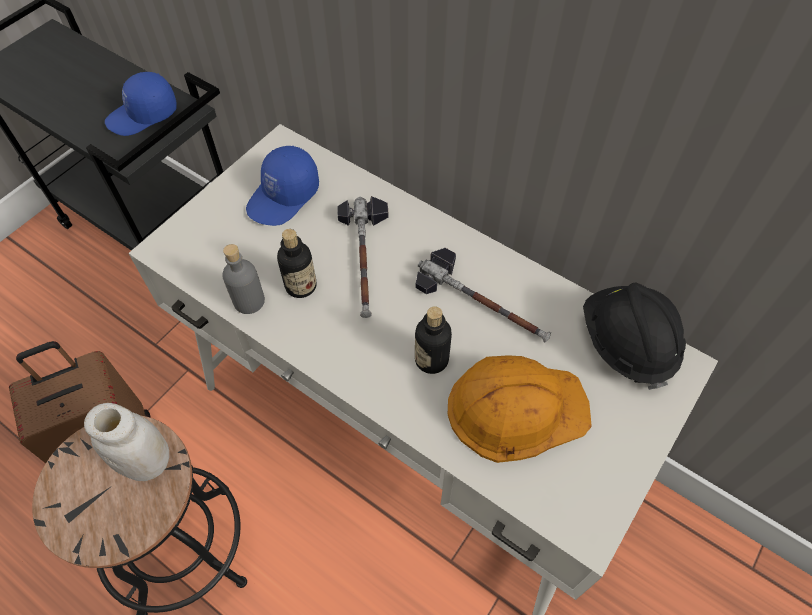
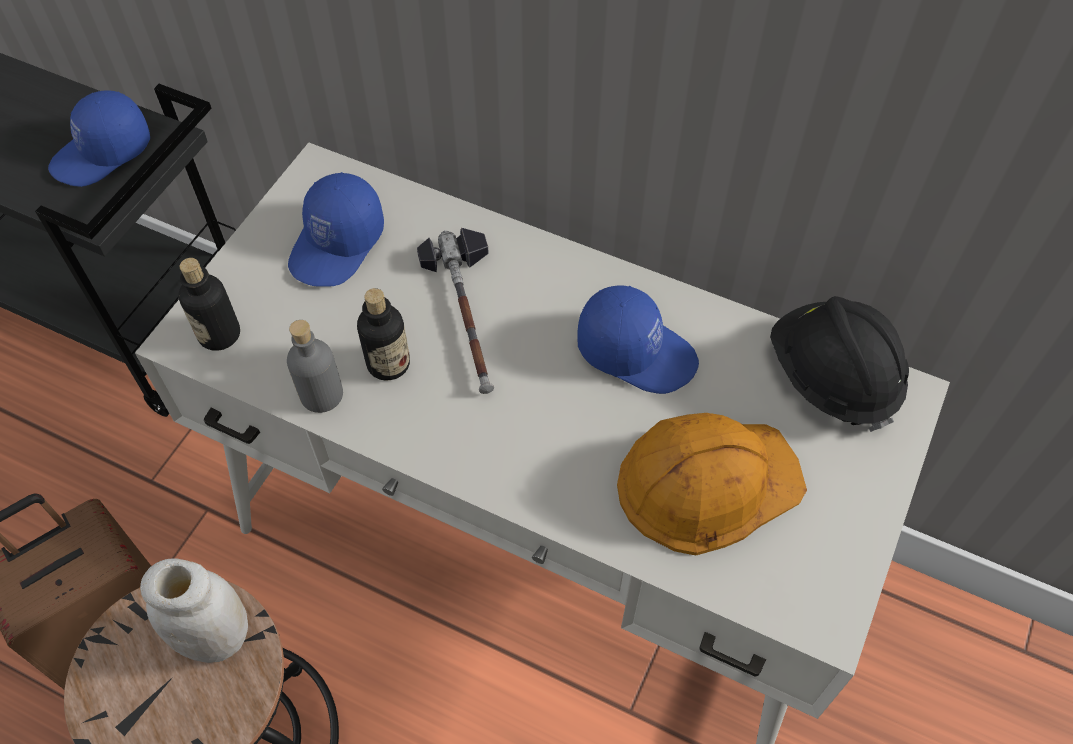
camera: 10 degrees left, 0 degrees up
(431, 359) = (585, 436): bottle -> bottle (219, 334)
(482, 302) = (637, 351): hammer -> blue cap

